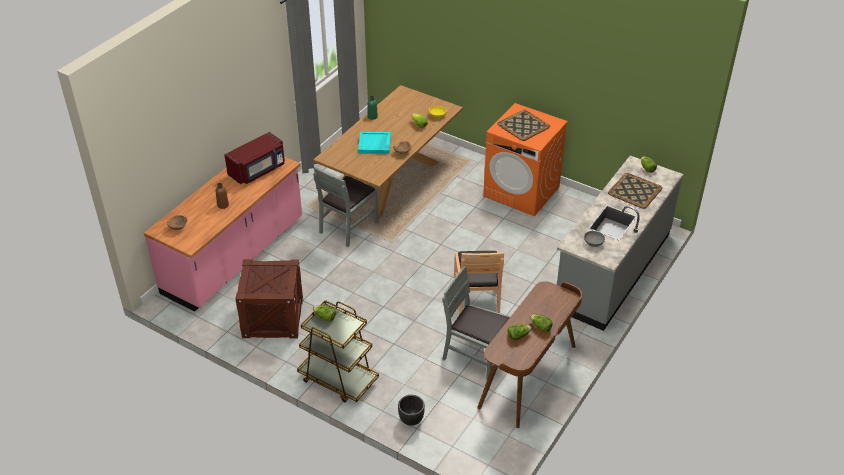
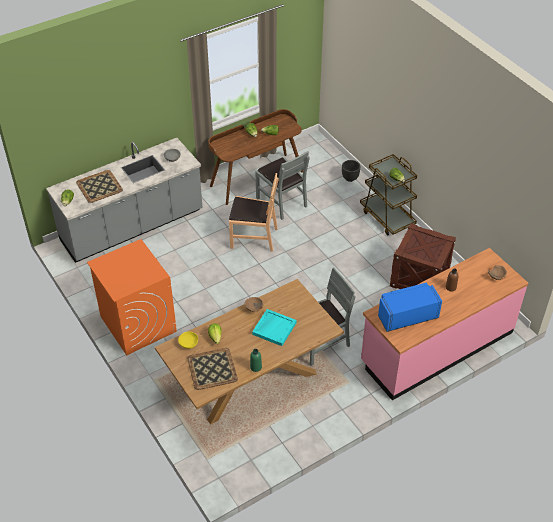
camera: 155 degrees left, 5 degrees up
(258, 170) = (407, 316): red microwave -> blue microwave
(477, 302) = (254, 237): brown chair -> brown chair turned 75 degrees clockwise
(523, 125) = (130, 271): tray -> tray (212, 369)

